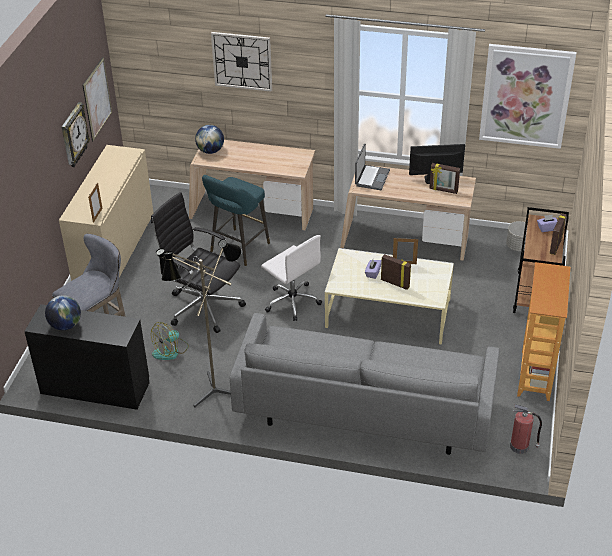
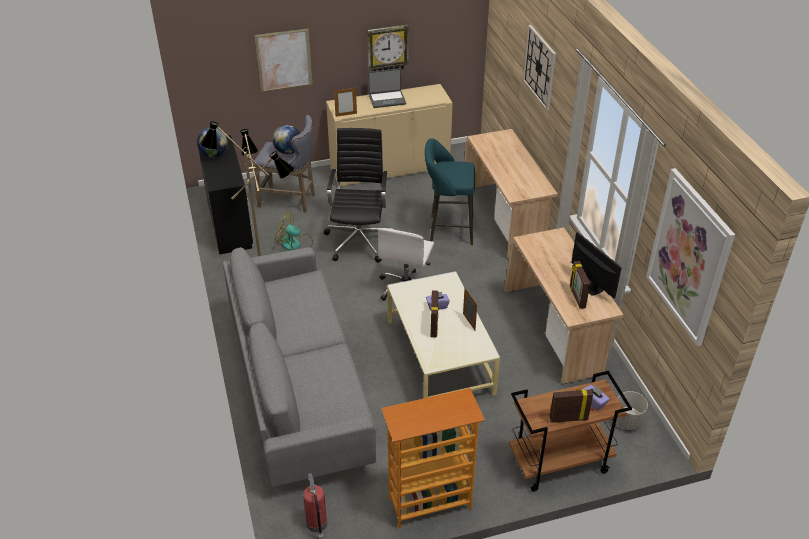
camera: 60 degrees right, 0 degrees up
(97, 99) = (445, 38): picture -> picture (284, 60)
(210, 151) = (495, 138): globe -> globe (288, 151)
(371, 178) = (549, 242): laptop -> laptop (387, 99)

